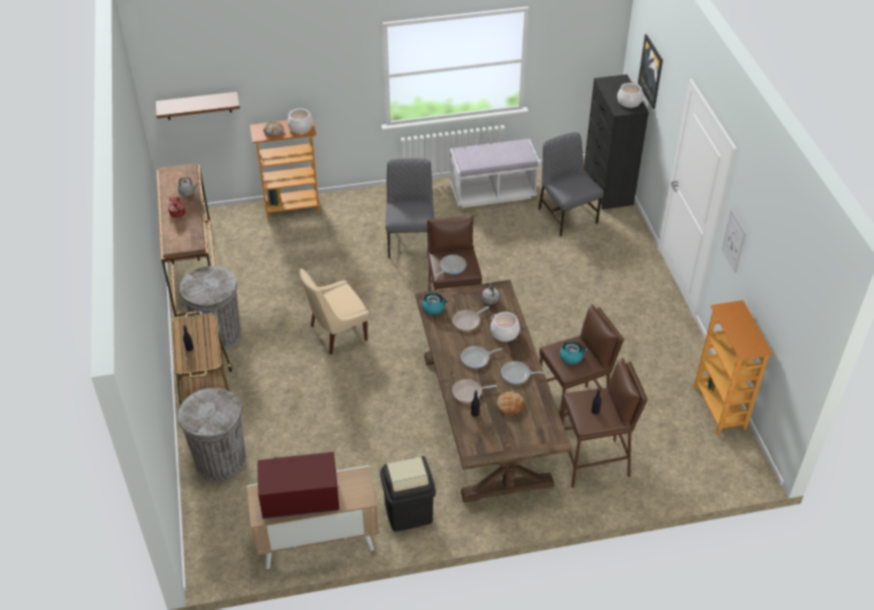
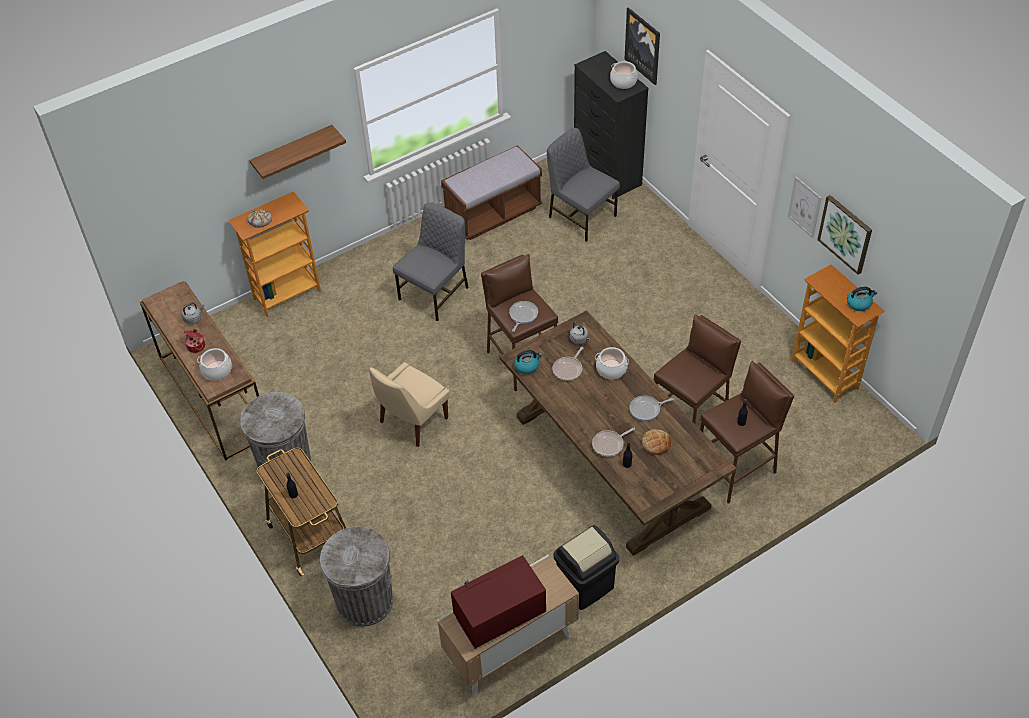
camera: 20 degrees left, 5 degrees up
(198, 105) = (169, 217): shelf -> shelf (293, 152)
(300, 127) = (287, 207): cooking pot -> cooking pot (217, 370)
(410, 240) = (435, 293): grey chair -> grey chair turned 60 degrees clockwise
(477, 358) = (598, 406): frying pan -> none
(492, 193) = (493, 213): white bench -> brown bench
(571, 357) = (691, 374): kettle -> kettle (859, 303)
(758, 271) = (845, 234): none -> picture

